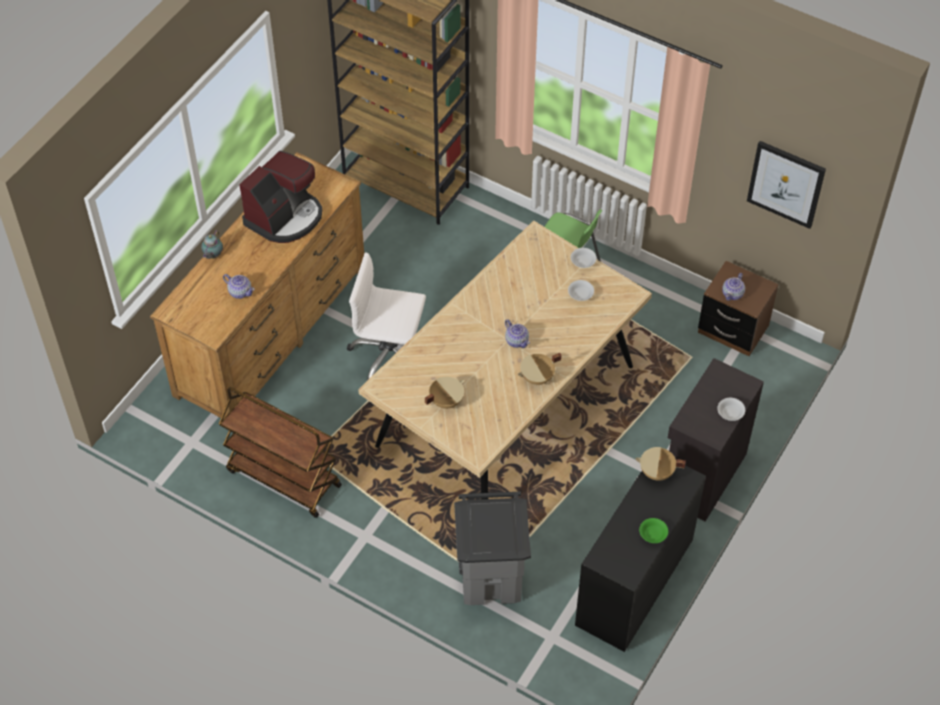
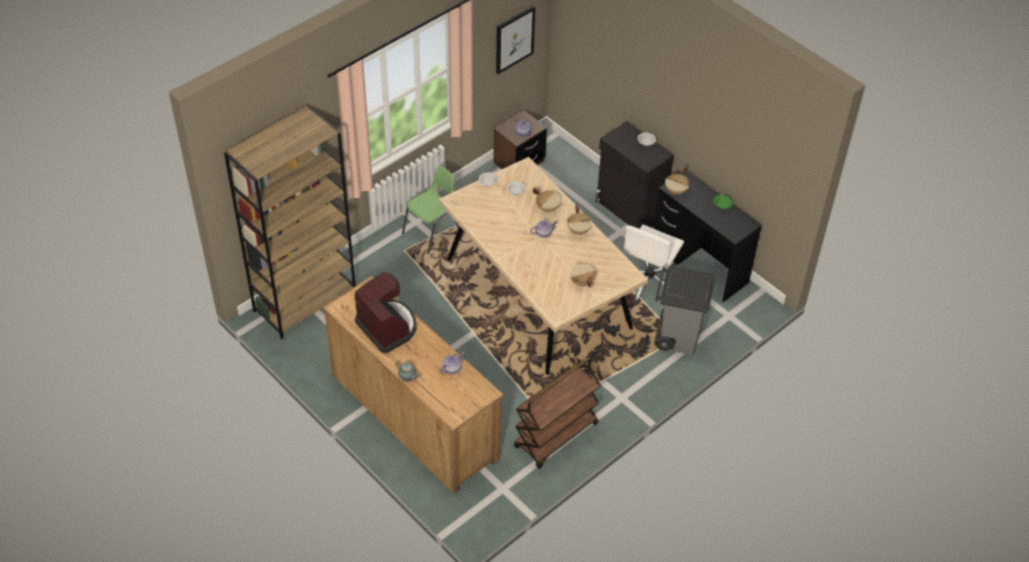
camera: 75 degrees left, 5 degrees down
(390, 356) = (468, 348): white office chair -> white office chair (648, 283)
(565, 335) = (547, 207): none -> beige cooking pot

